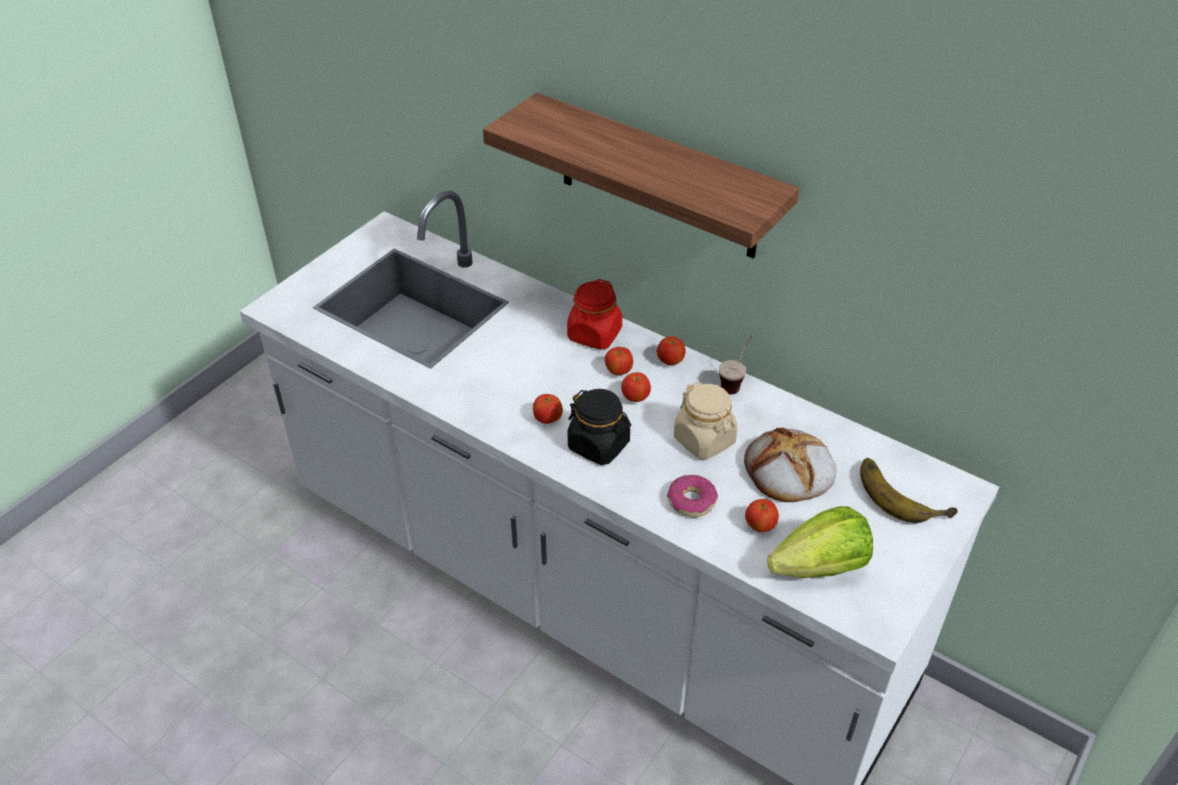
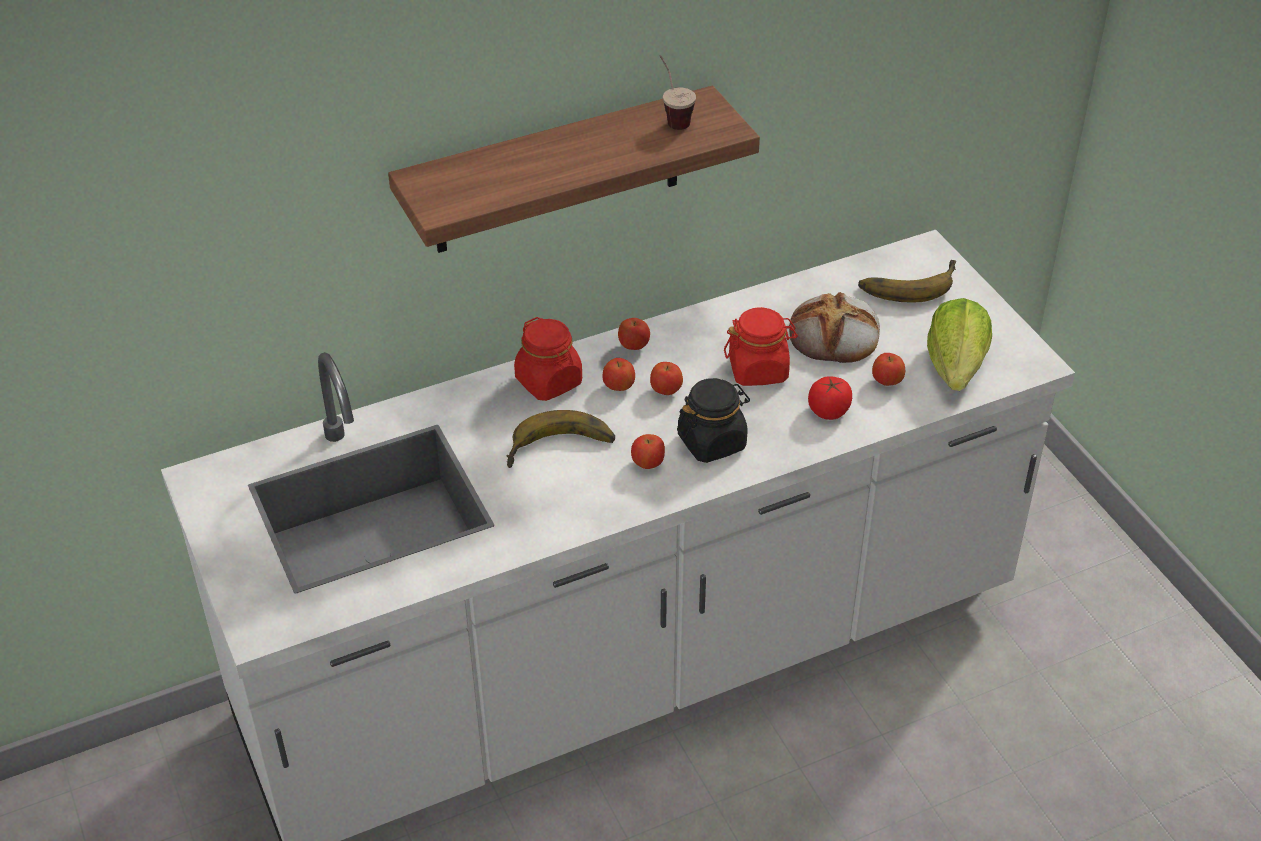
camera: 60 degrees left, 0 degrees up
(527, 370) = (561, 451): none -> banana
(691, 501) = (828, 411): donut -> tomato
(704, 440) = (758, 369): beige jar -> red jar
(735, 382) = (698, 317): cup -> cup (672, 117)

